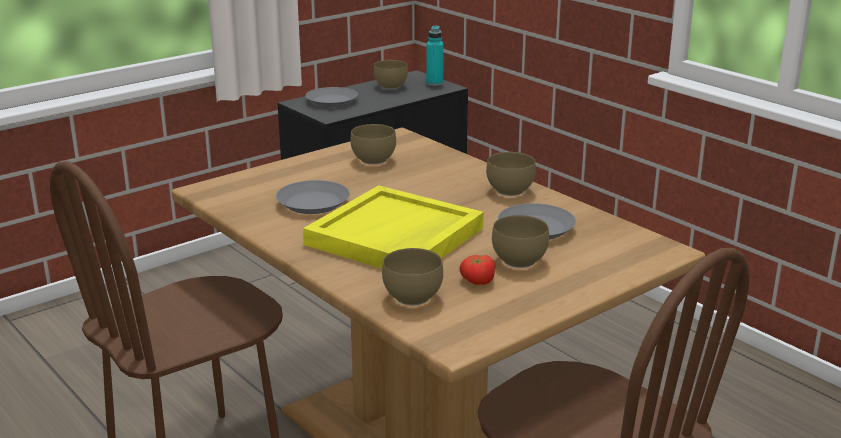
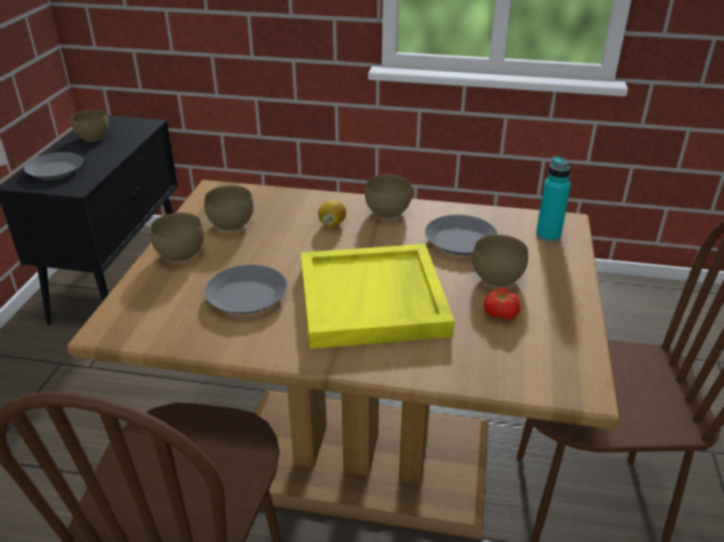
camera: 40 degrees left, 10 degrees up
(414, 298) = (485, 358): brown bowl -> brown bowl (182, 254)
(434, 83) = (130, 123): turquoise bottle -> turquoise bottle (548, 235)
(449, 184) = (332, 224): none -> lemon

